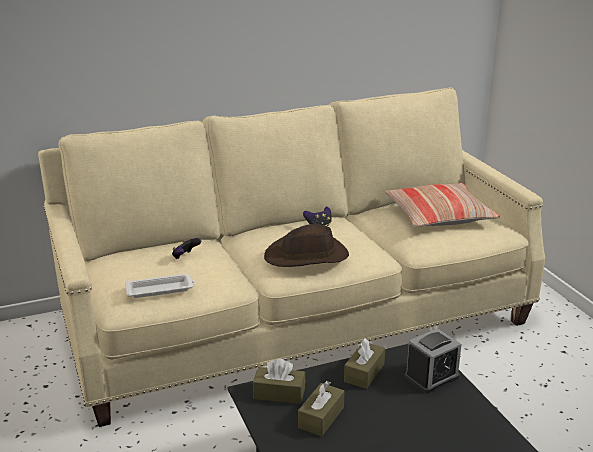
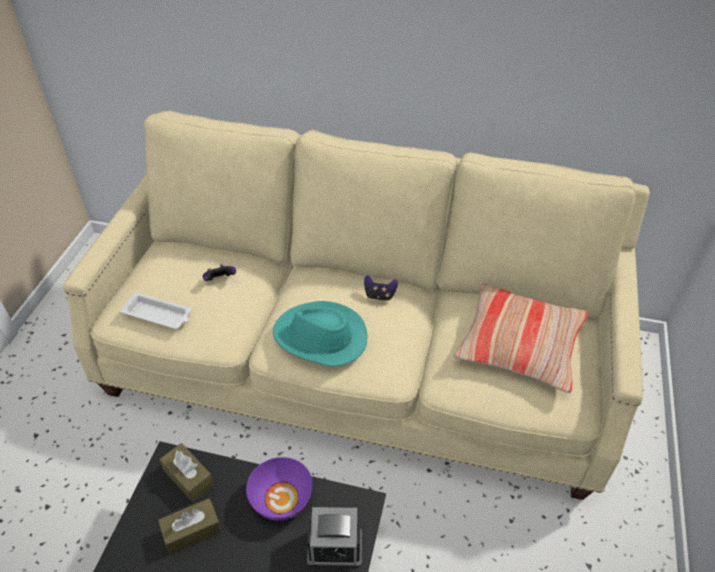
camera: 35 degrees right, 20 degrees up
(307, 256) = (320, 337): brown hat -> turquoise hat
(364, 373) = (281, 500): brown tissue box -> purple bowl

